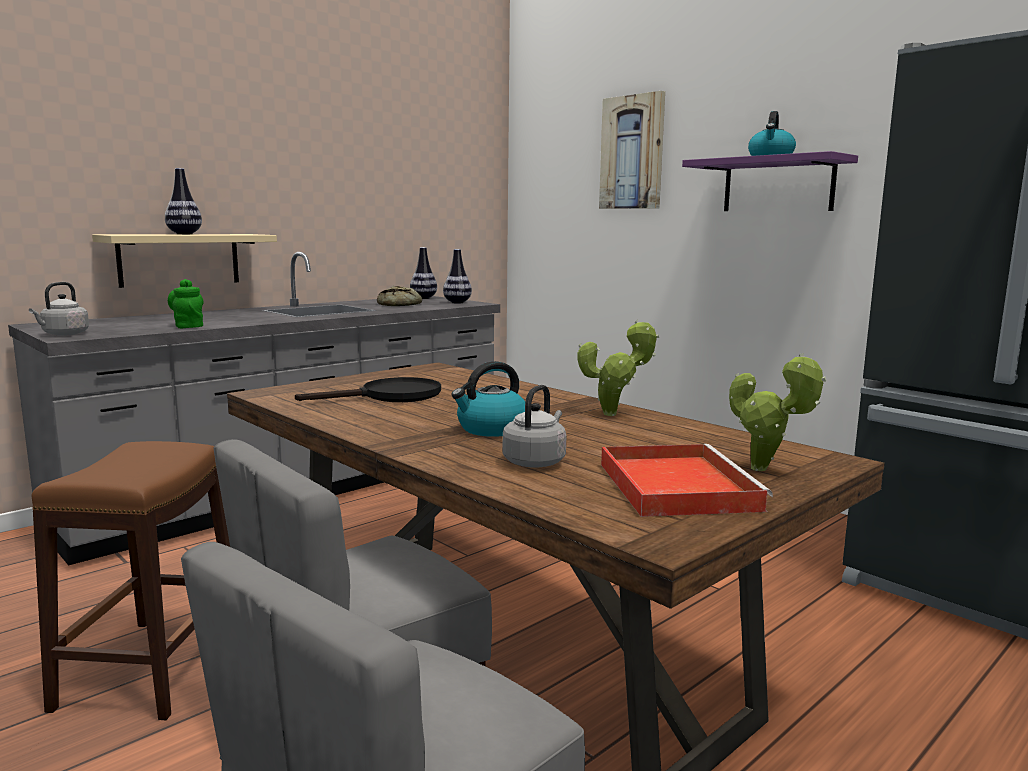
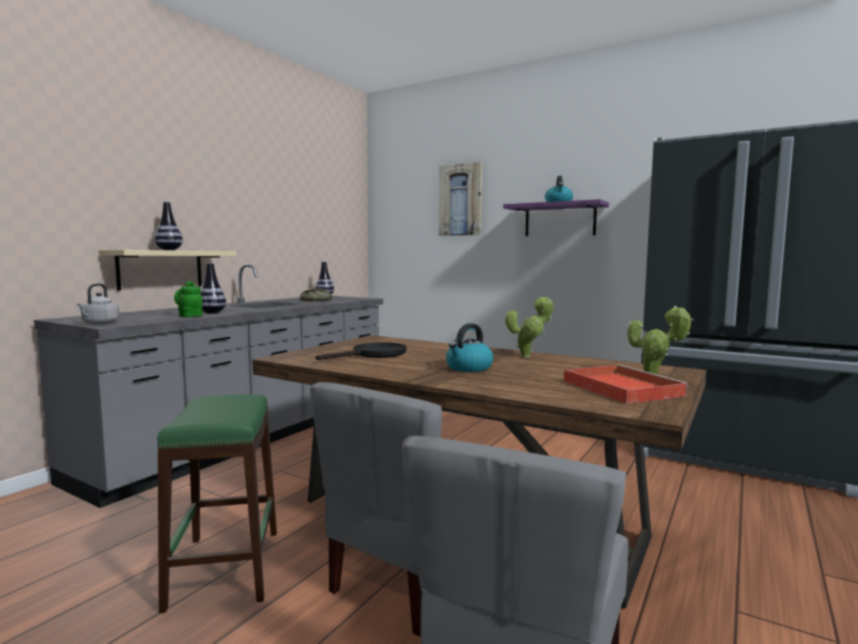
camera: 15 degrees left, 5 degrees down
(154, 666) = (226, 567): brown stool -> green stool
(457, 302) = (353, 298): vase -> vase (212, 313)
(535, 461) = (523, 382): grey kettle -> none

